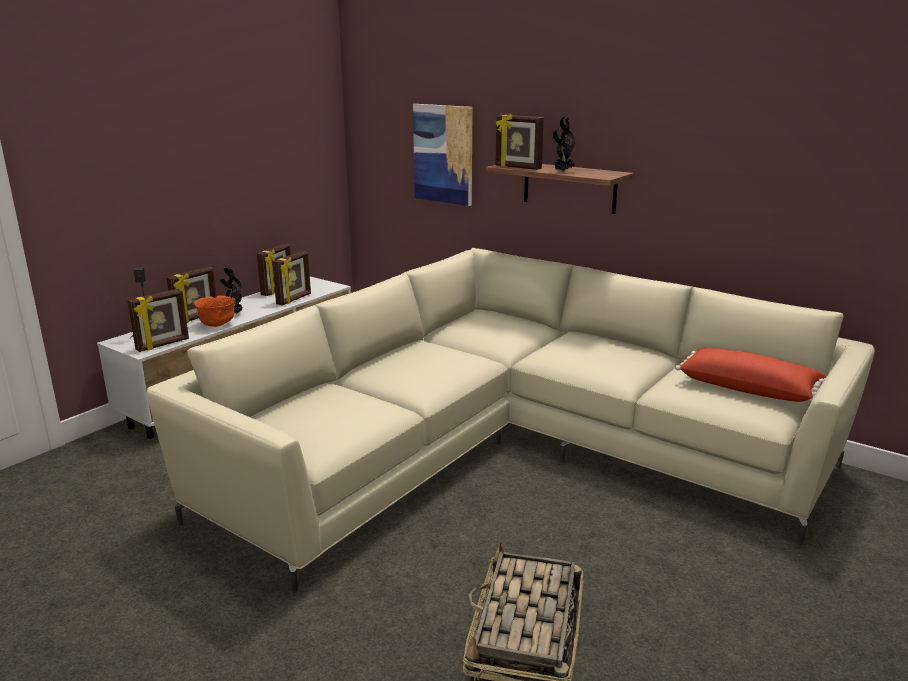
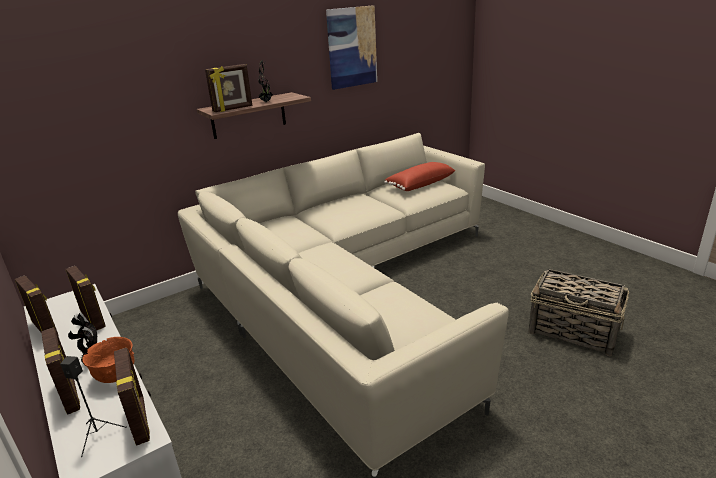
camera: 70 degrees left, 5 degrees up
(443, 154) = (118, 123): picture -> picture (352, 47)

